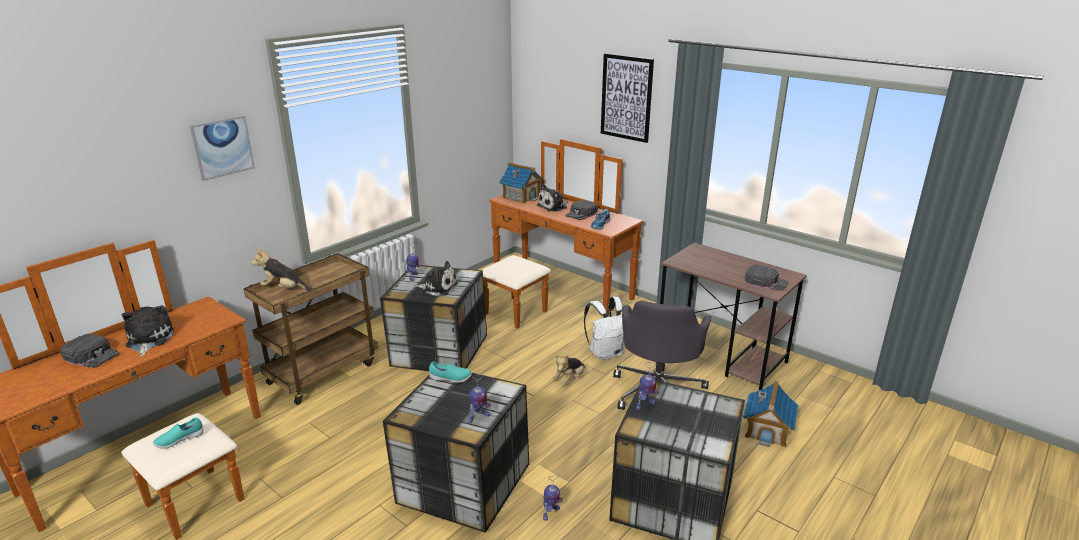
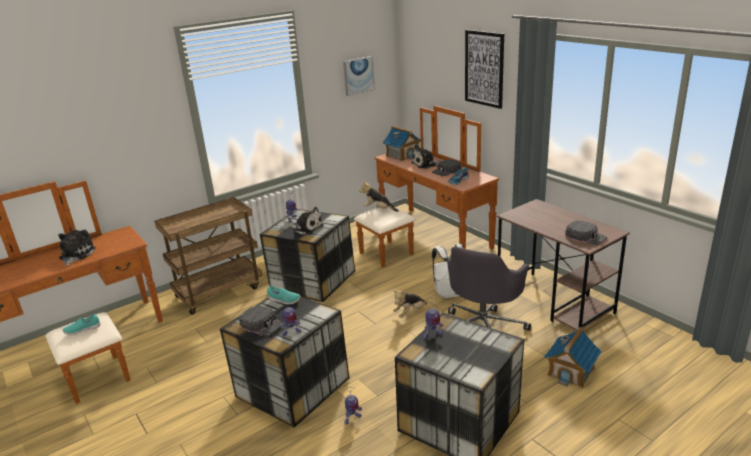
camera: 15 degrees right, 0 degrees up
(92, 355) = (36, 263): black cap -> black cap (262, 324)
(222, 147) = (139, 111): picture -> picture (358, 75)
(284, 289) = (185, 223): plush toy -> plush toy (378, 209)

